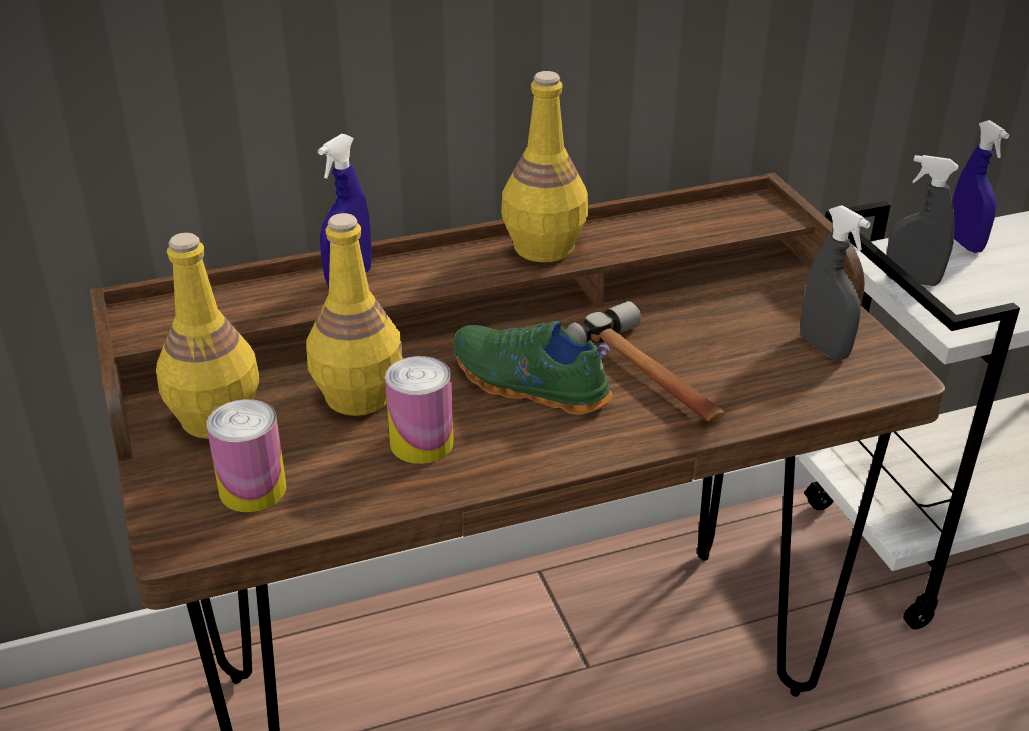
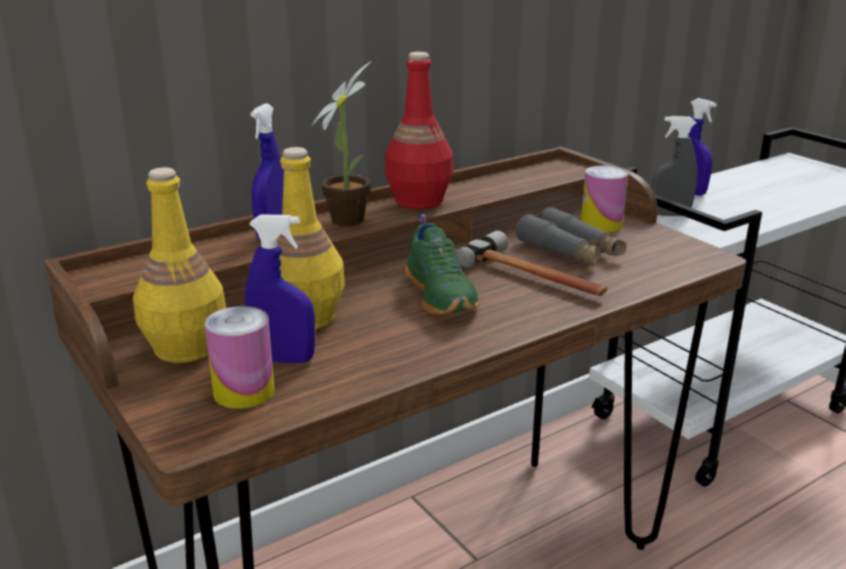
camera: 15 degrees left, 10 degrees down
(310, 453) = (283, 360): none -> blue spray bottle
(421, 443) = (376, 340): can -> can (601, 224)
(447, 265) = (348, 218): none -> potted plant
(528, 386) = (442, 294): green shoe -> green shoe turned 120 degrees counterclockwise
(543, 248) = (418, 201): yellow bottle -> red bottle
(719, 340) = (570, 251): none -> grey binoculars
(824, 347) = (647, 247): grey spray bottle -> none

